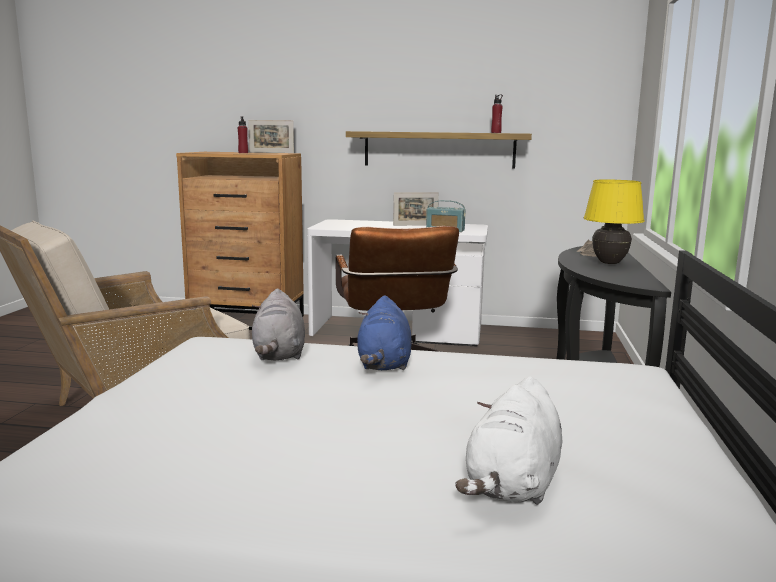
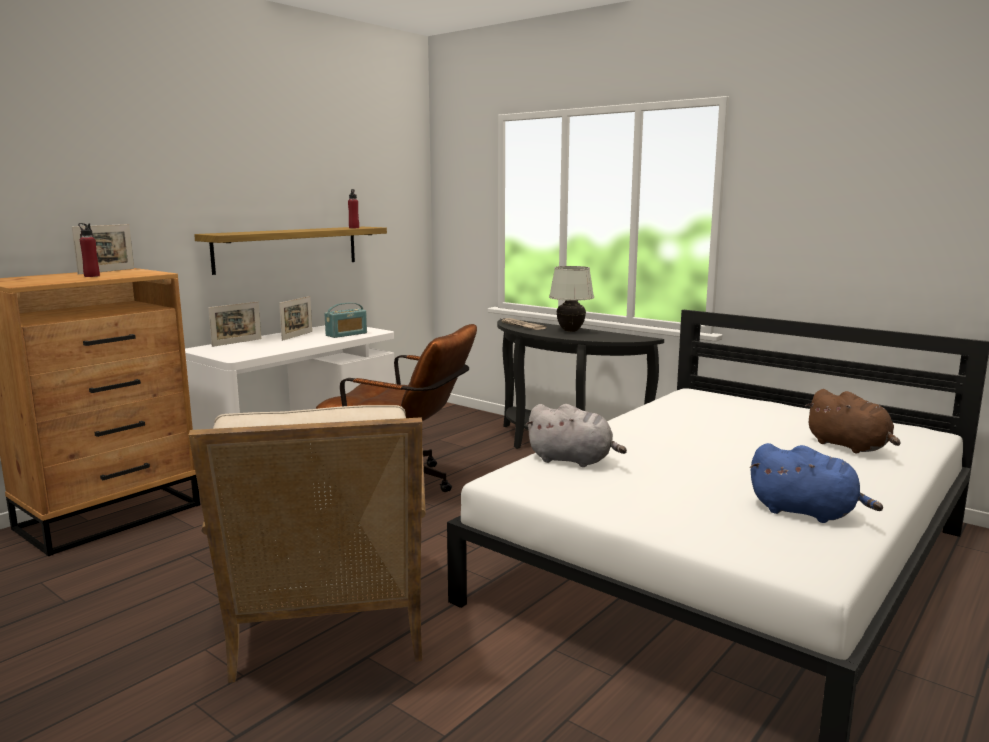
camera: 60 degrees left, 0 degrees up
(368, 222) = (237, 342): none -> picture frame
(384, 364) = (628, 437): blue plush toy -> blue plush toy (807, 512)
(513, 485) = (850, 447): white plush toy -> brown plush toy
(609, 263) = (570, 331): yellow table lamp -> white table lamp

